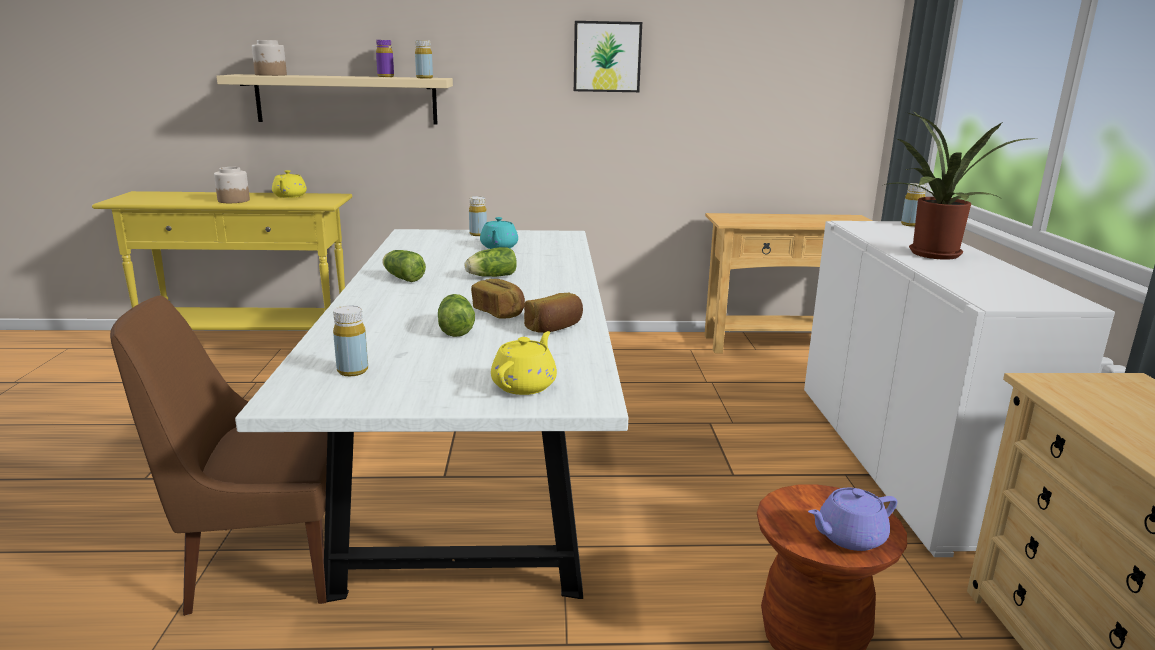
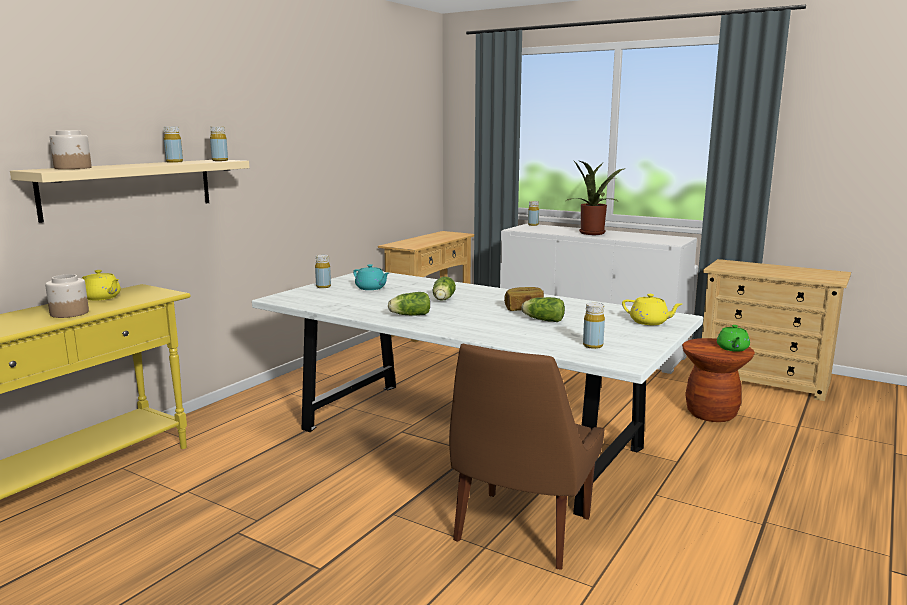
camera: 55 degrees left, 5 degrees down
(385, 76) = (174, 162): purple bottle -> yellow bottle
(525, 385) = (649, 322): yellow teapot -> yellow teapot turned 150 degrees clockwise
(554, 328) = (567, 305): bread -> none
(607, 57) = (316, 135): picture -> none
(849, 537) = (732, 348): purple teapot -> green teapot

